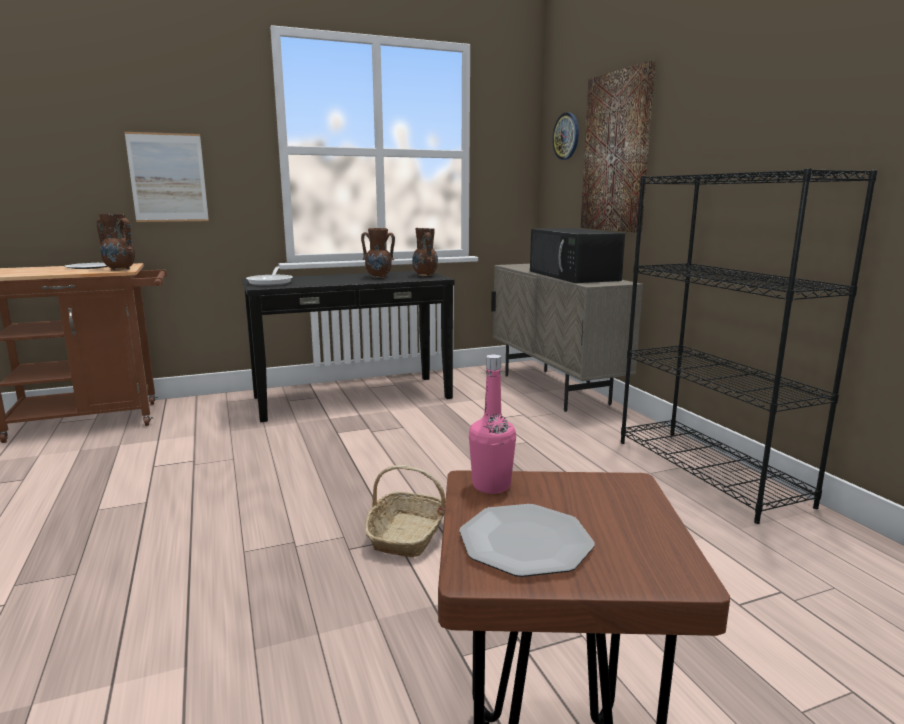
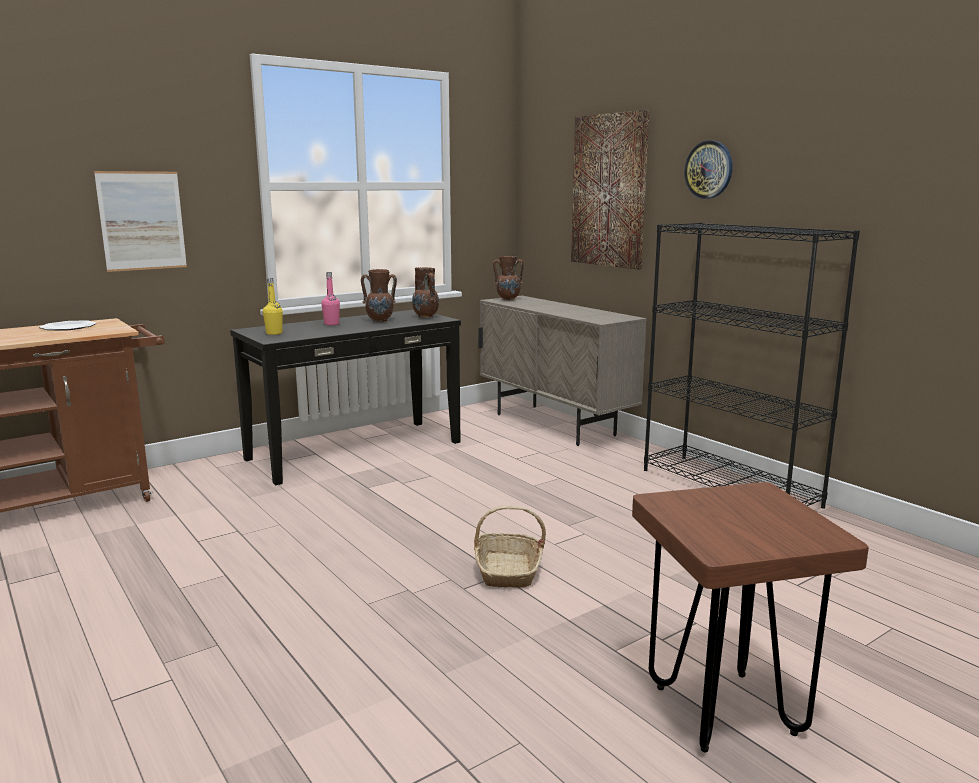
camera: 15 degrees left, 0 degrees up
(120, 270) = (114, 329): brown vase -> brown vase (508, 299)
(271, 282) = (274, 333): frying pan -> yellow bottle
(491, 486) = (673, 501): pink bottle -> pink bottle (331, 324)
(525, 542) = (729, 532): plate -> none
(566, 136) = (549, 168): wall clock -> wall clock (709, 169)
(574, 276) = (575, 311): black microwave -> none

